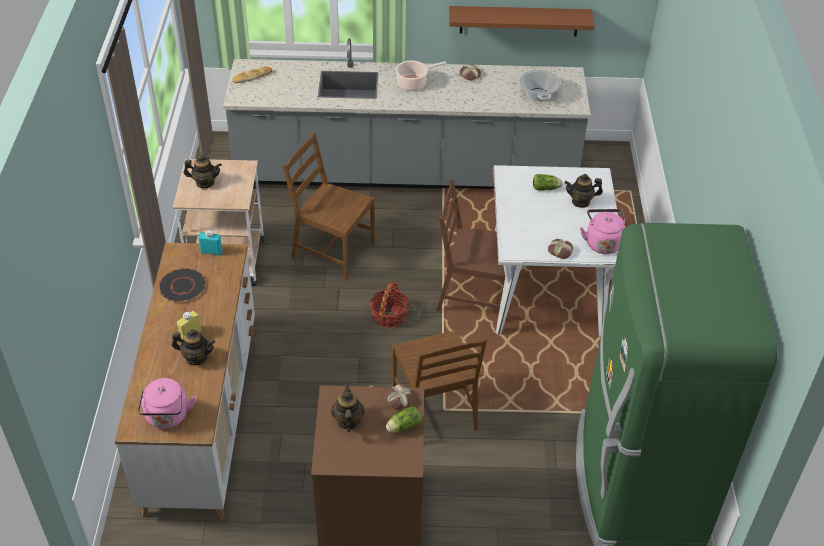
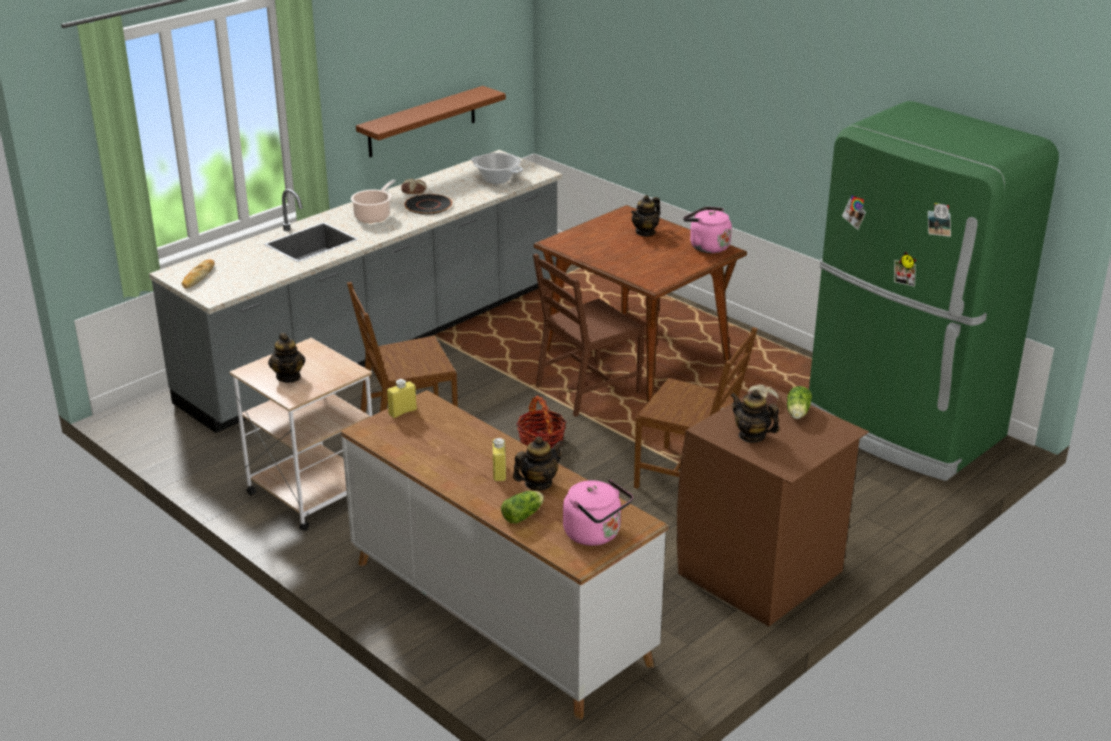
camera: 45 degrees left, 15 degrees down
(182, 286) = (423, 448): black plate -> black plate (428, 205)
(205, 183) = (288, 377): teapot -> teapot turned 120 degrees clockwise
(211, 252) = (402, 412): turquoise bottle -> yellow bottle
(545, 289) = (636, 355): white dining table -> brown dining table
(546, 188) = (604, 237): lettuce -> lettuce (524, 515)
(560, 251) = (687, 266): bread -> none

